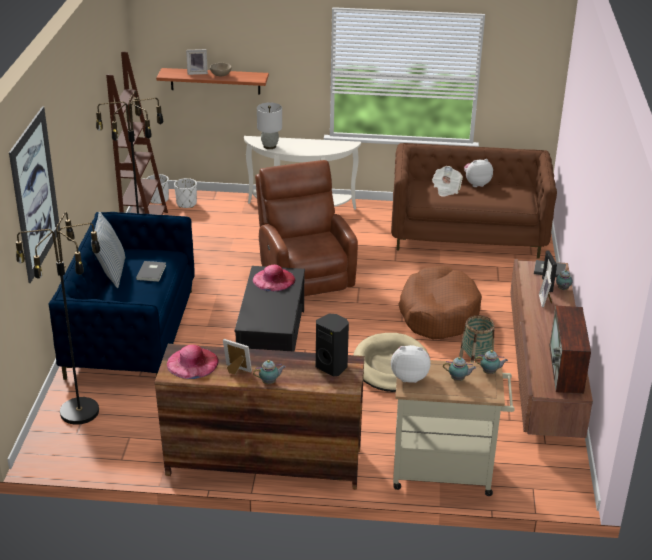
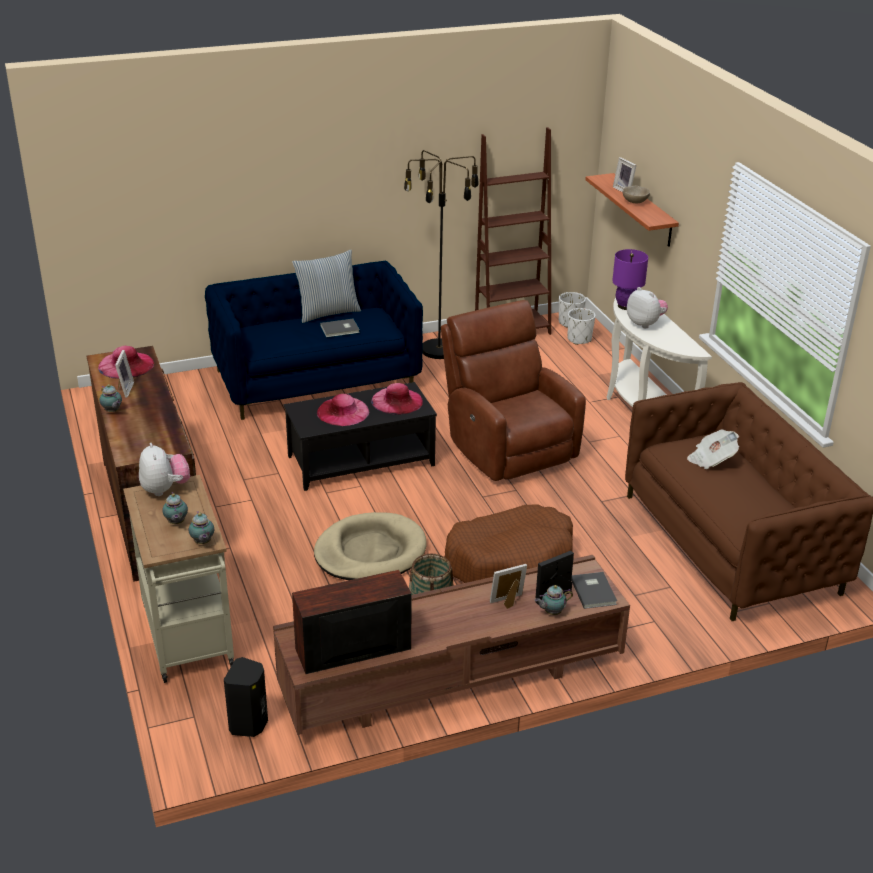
camera: 65 degrees right, 0 degrees up
(35, 194) = (220, 174): picture -> none
(80, 412) = (173, 393): floor lamp -> none
(269, 146) = (626, 306): white table lamp -> purple table lamp
(270, 306) = (343, 412): none -> pink hat
(305, 275) = (508, 447): brown armchair -> brown armchair turned 75 degrees counterclockwise
(332, 367) = (159, 439): black speaker -> black speaker (249, 724)
(476, 184) = (763, 483): plush toy -> plush toy (645, 323)

